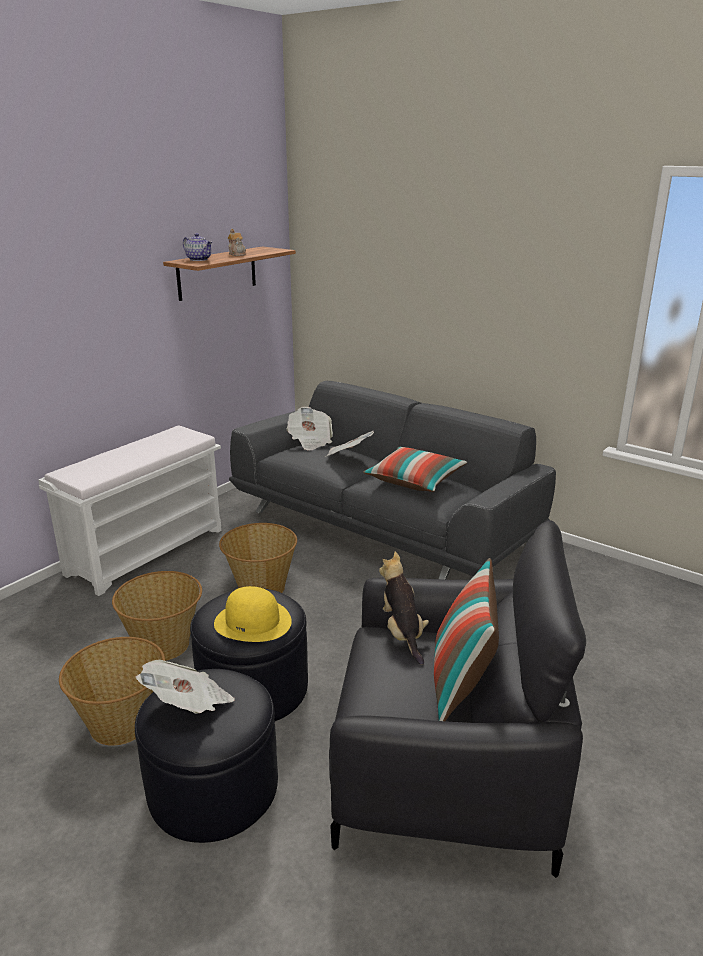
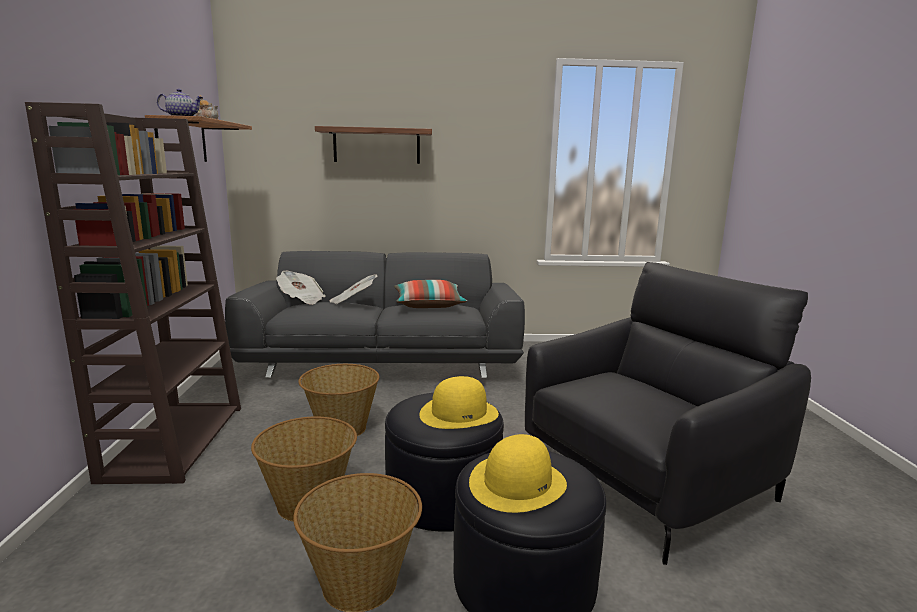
camera: 40 degrees left, 10 degrees down
(147, 551) = (175, 440): white bench -> brown bookcase
(189, 705) = (517, 483): newspaper -> yellow hat
(402, 633) = (582, 378): plush toy -> none
(426, 273) = (376, 146): none -> shelf
(461, 684) = (663, 391): pillow -> none

